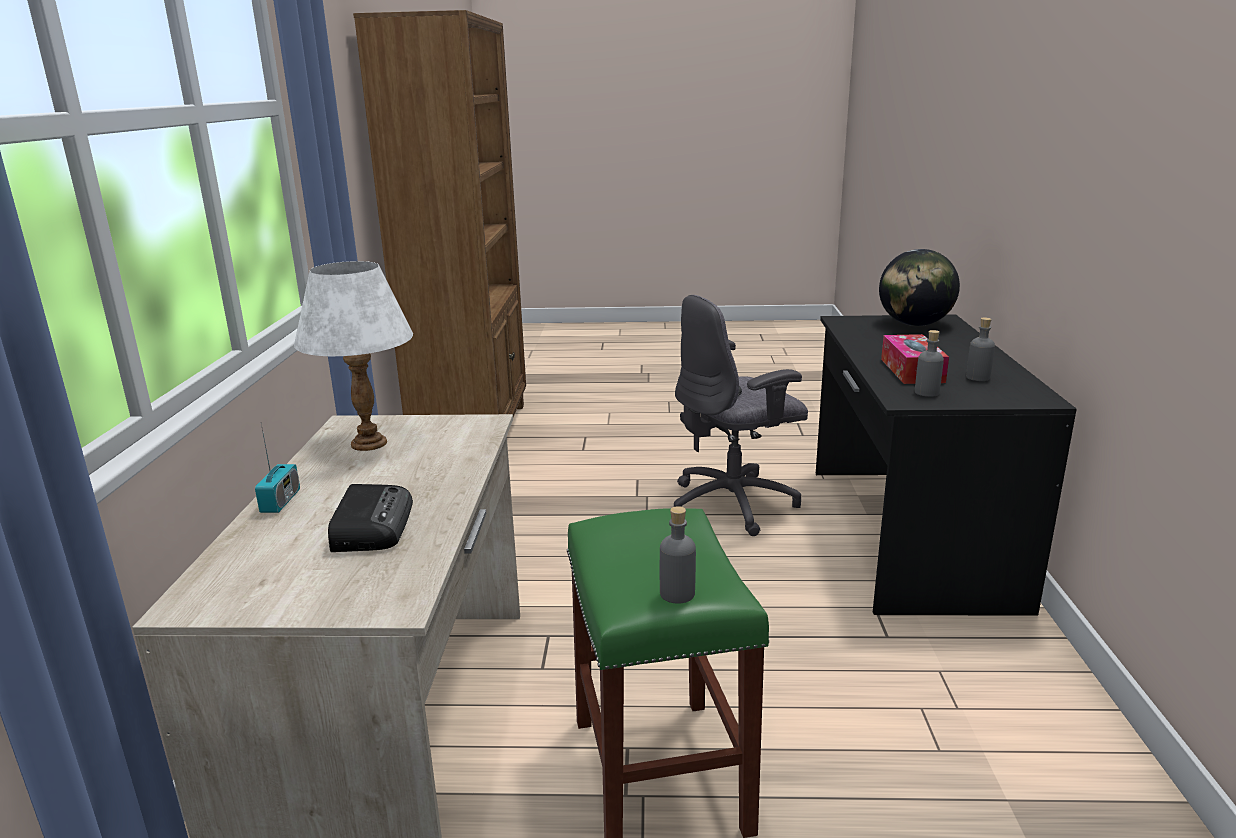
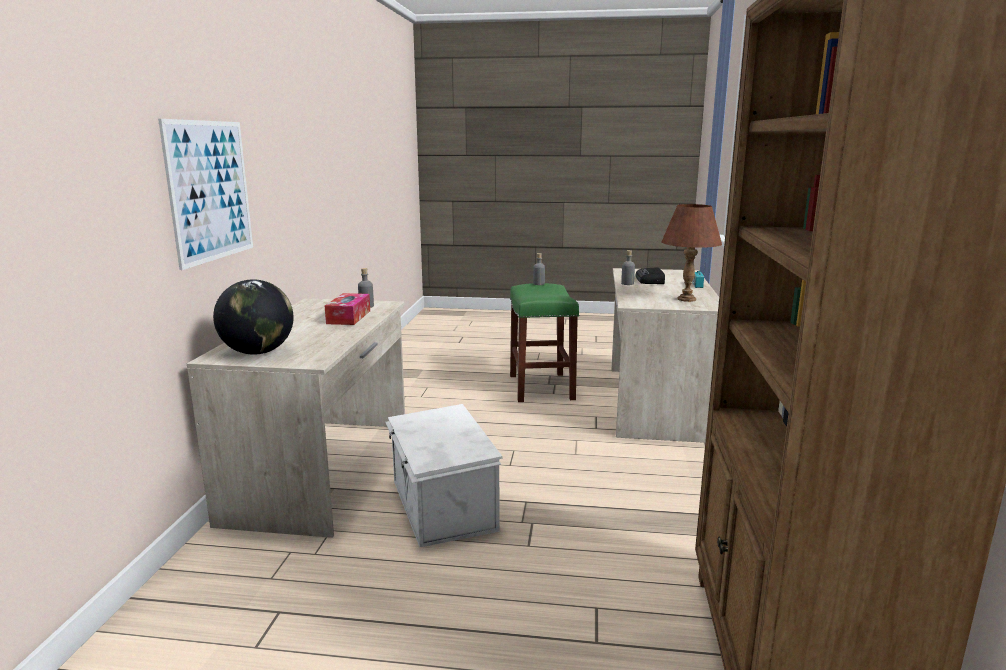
camera: 175 degrees left, 5 degrees down
(368, 443) = (687, 299): white table lamp -> brown table lamp
(734, 504) = (441, 506): grey office chair -> white storage box
(906, 533) = (324, 469): black desk -> beige desk
(978, 377) = (317, 312): grey bottle -> grey bottle (627, 283)
(1022, 166) = (210, 191): none -> picture

